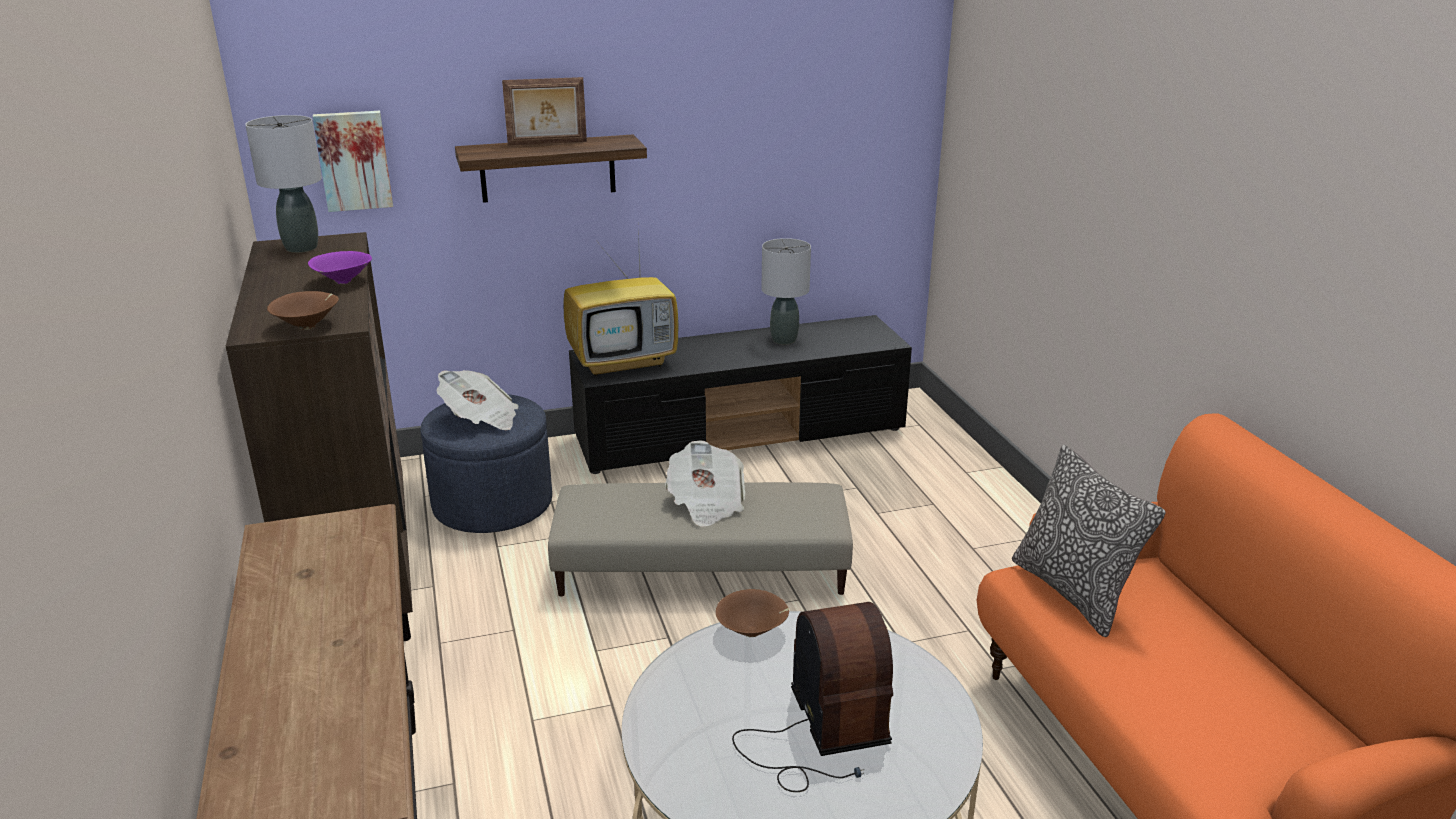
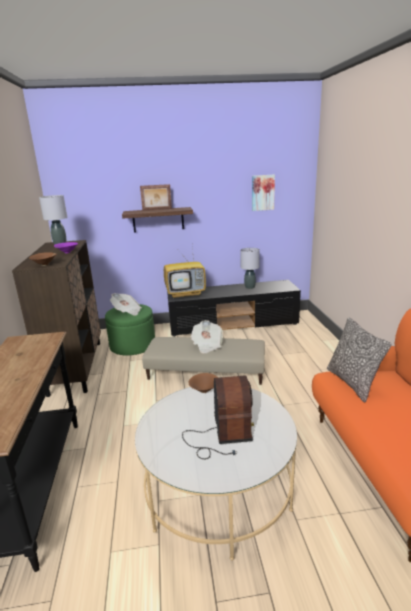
camera: 10 degrees right, 5 degrees down
(354, 160) = (86, 216): picture -> picture (262, 192)
(493, 504) = (133, 345): blue ottoman -> green ottoman

